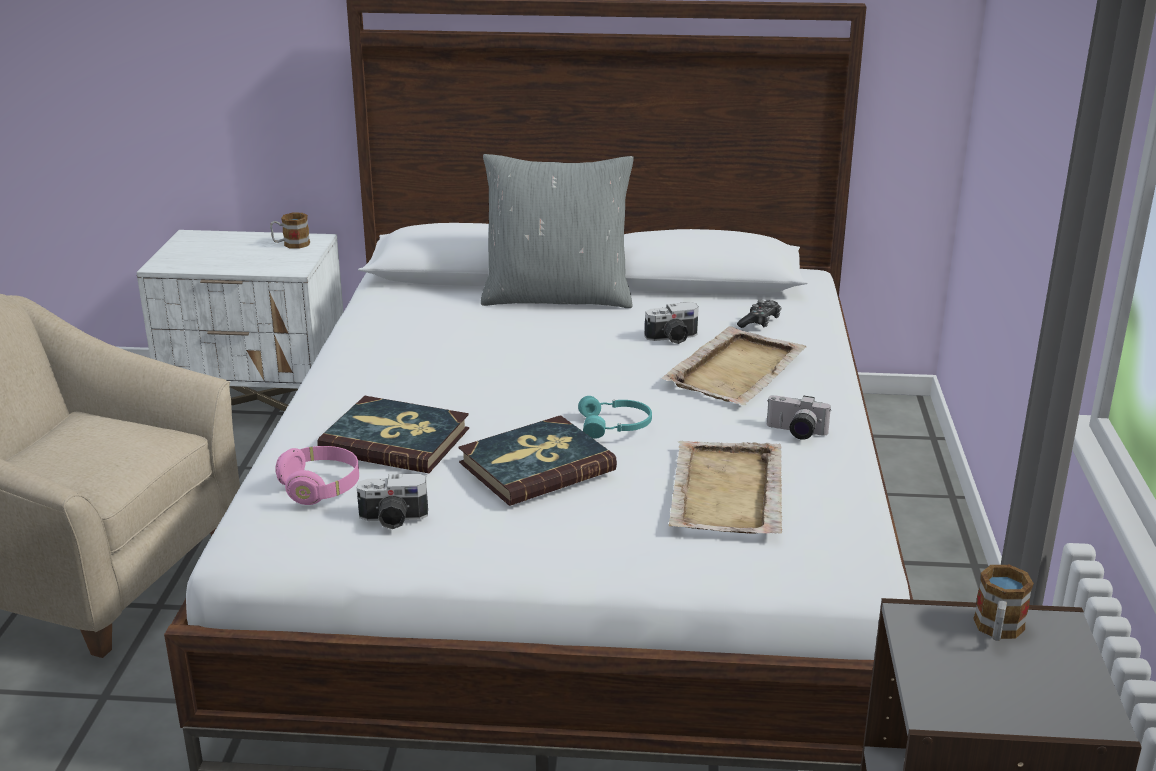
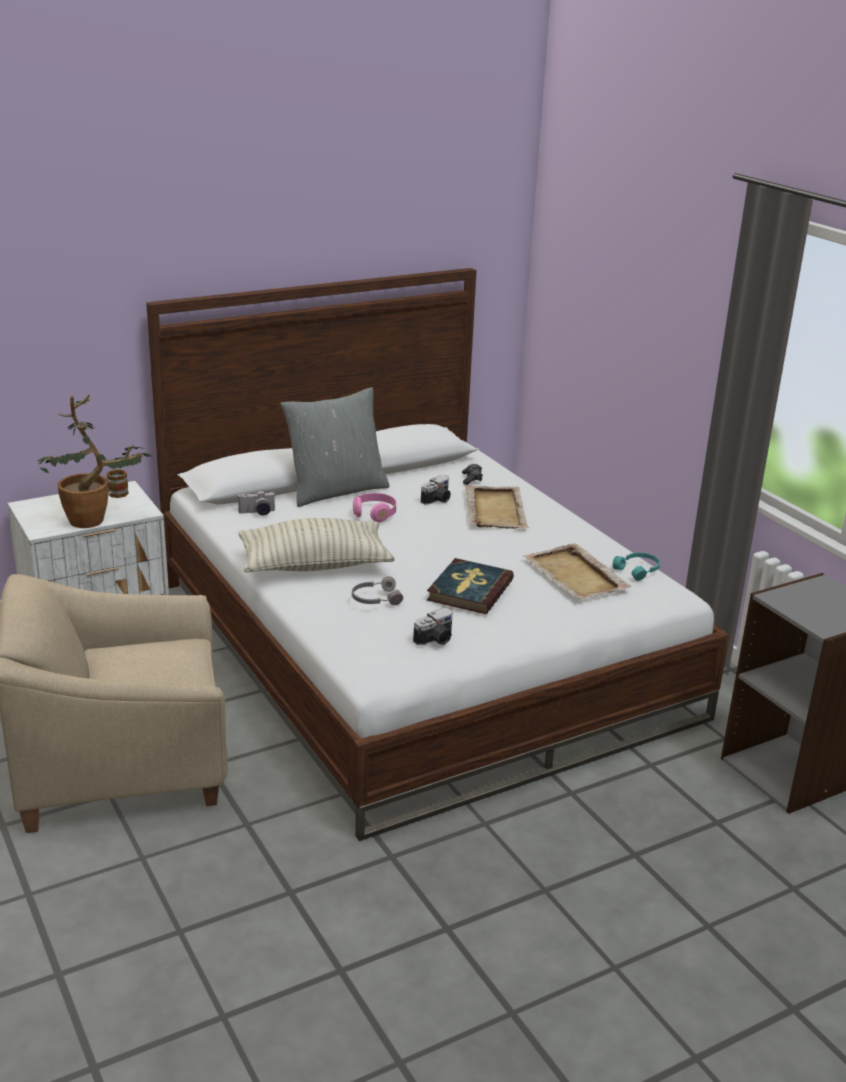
camera: 35 degrees left, 0 degrees up
(229, 267) = (95, 521): none -> potted plant
(320, 488) = (372, 636): pink headphones -> pink headphones (375, 514)
(394, 379) = (315, 565): none -> pillow
(395, 440) = (375, 599): book -> grey headphones
(616, 426) = (477, 557): turquoise headphones -> turquoise headphones (638, 570)
(795, 433) = (567, 536): camera -> camera (257, 513)
(997, 630) = (806, 591): mug -> none

